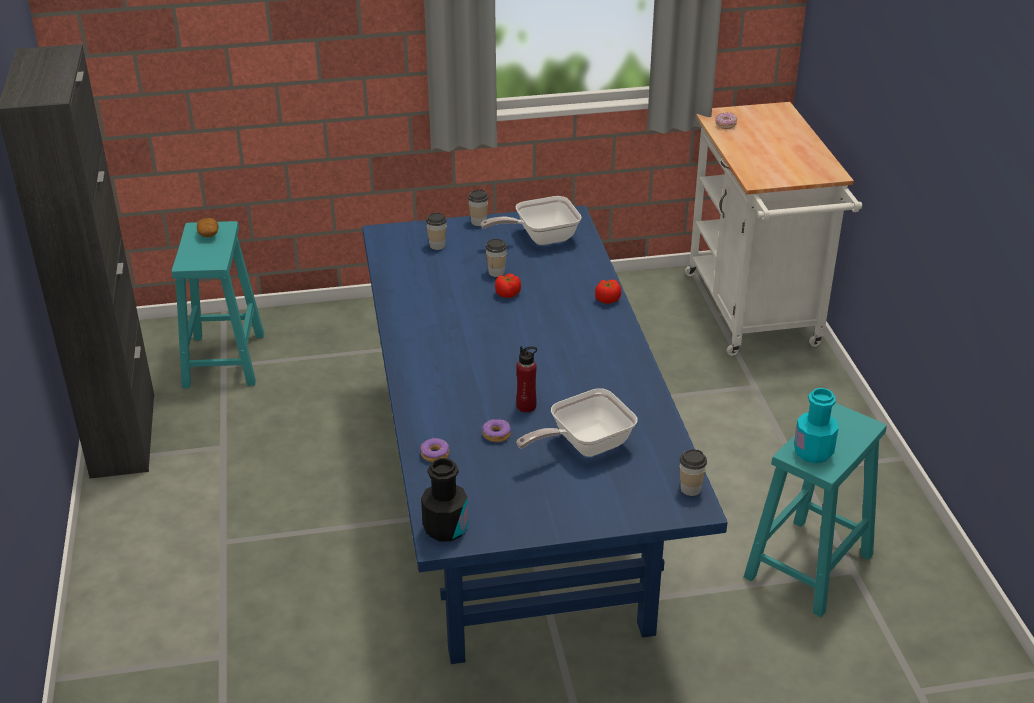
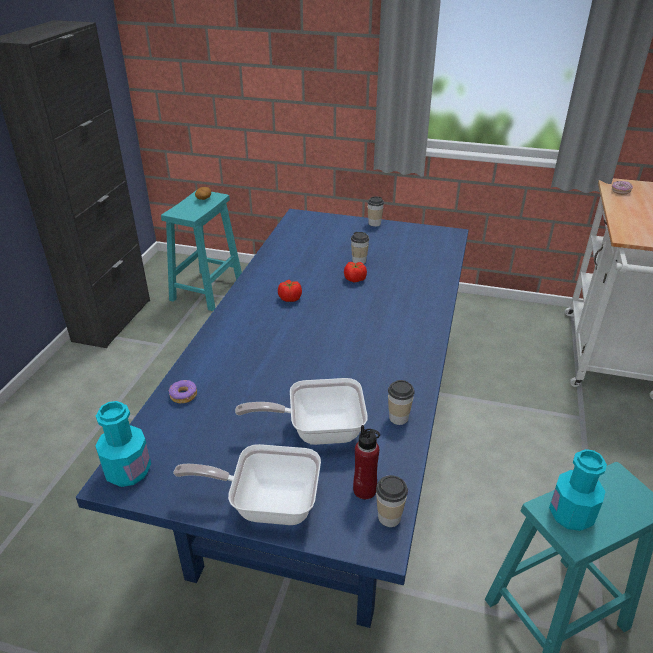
camera: 25 degrees right, 0 degrees up
(437, 245) = (330, 232): cup -> cup (398, 417)
(445, 528) = (128, 471): black bottle -> turquoise bottle
(496, 435) = (248, 394): donut -> none
(526, 406) = (295, 376): red bottle -> red bottle (364, 490)
(540, 238) = (413, 244): frying pan -> frying pan (266, 503)
(607, 300) = (435, 304): tomato -> tomato (290, 298)

